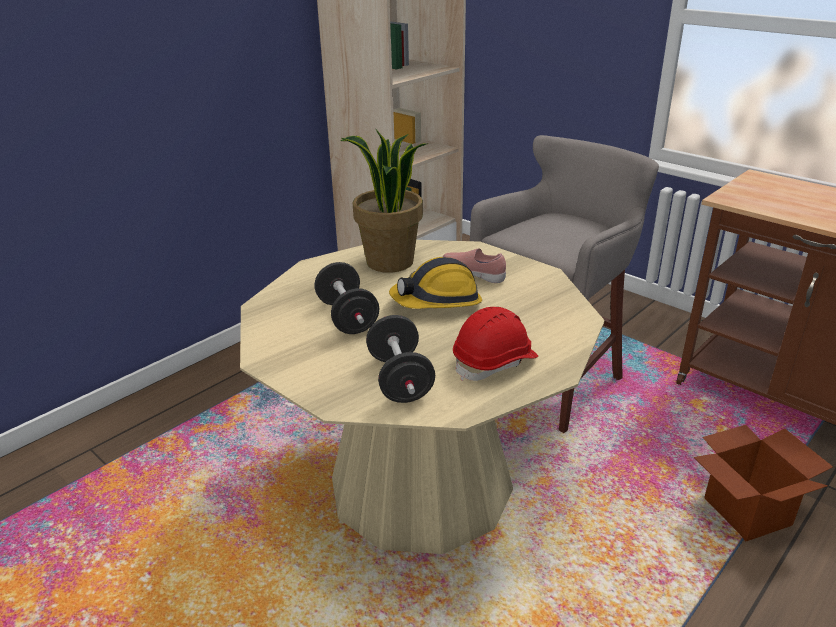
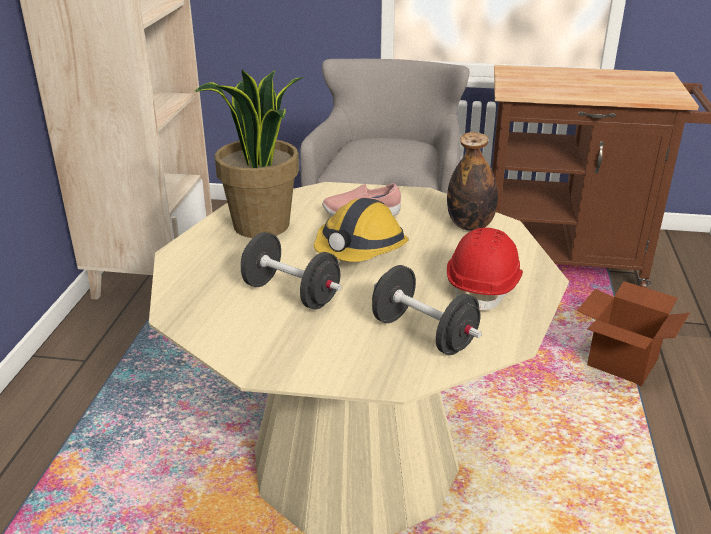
camera: 35 degrees left, 0 degrees up
(552, 310) = (470, 225): none -> bottle

